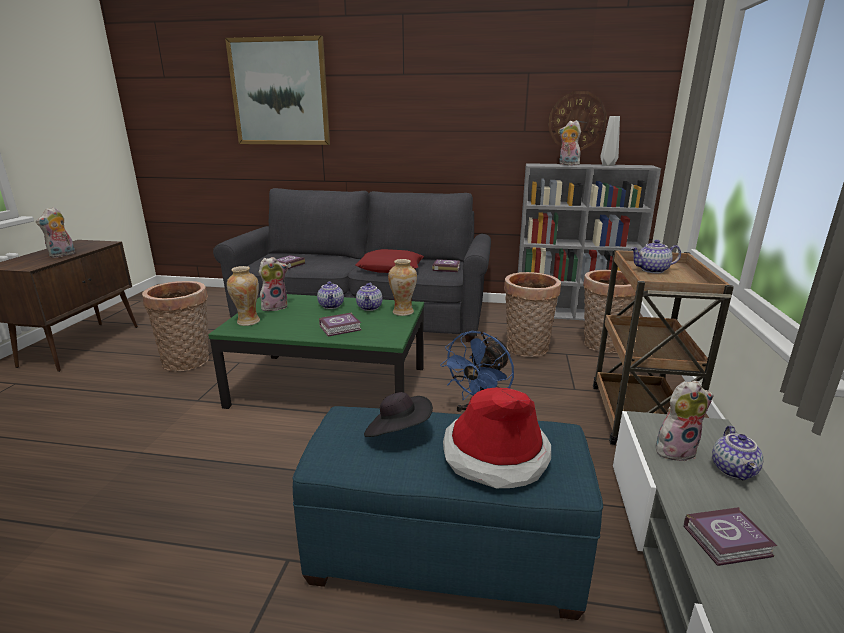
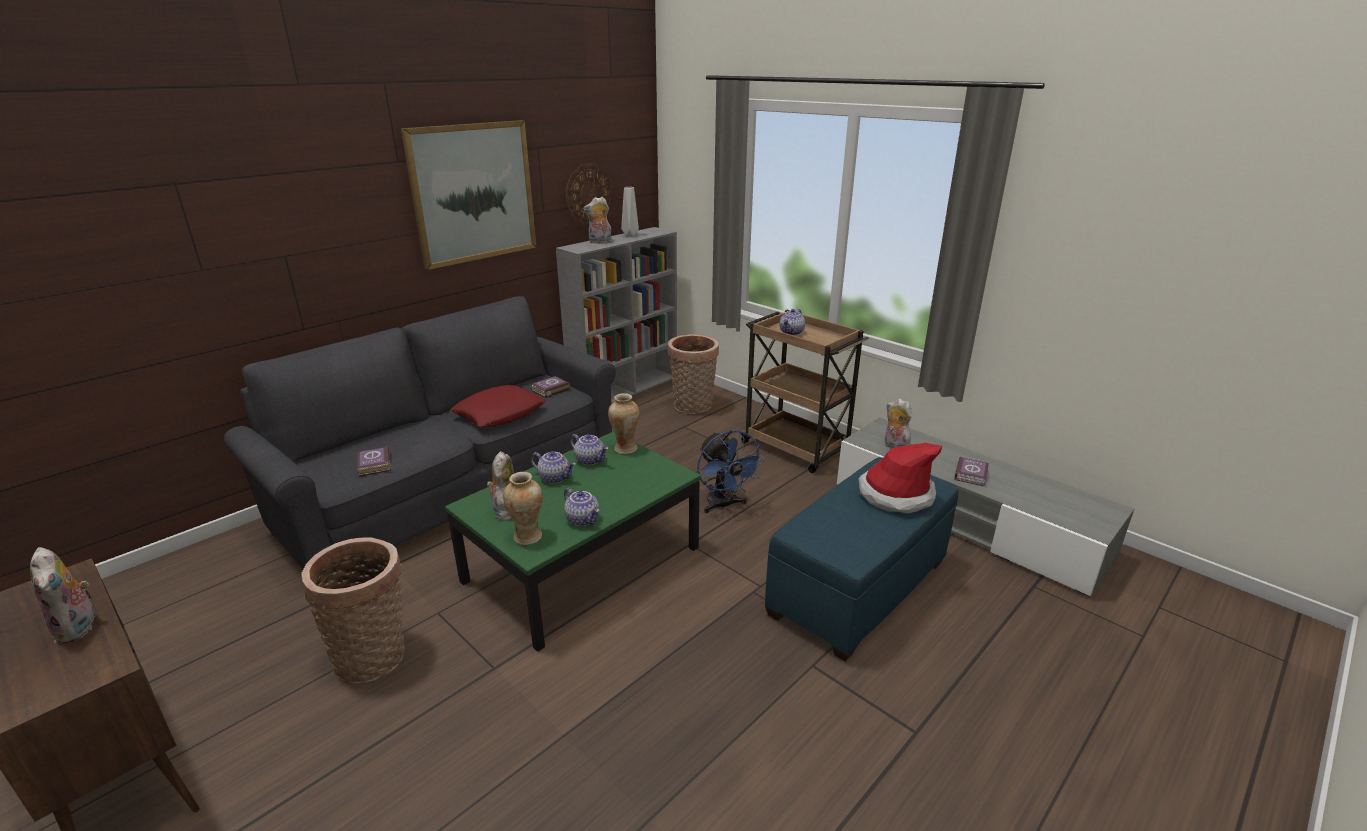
camera: 55 degrees left, 5 degrees up
(280, 92) = (200, 209): picture -> picture (473, 193)
(341, 328) = (621, 489): book -> none
(398, 432) = (841, 519): black hat -> none
(526, 350) = (654, 438): basket -> none
(675, 450) = (894, 447): plush toy -> plush toy turned 60 degrees counterclockwise
(734, 470) = (924, 442): teapot -> teapot (583, 519)

